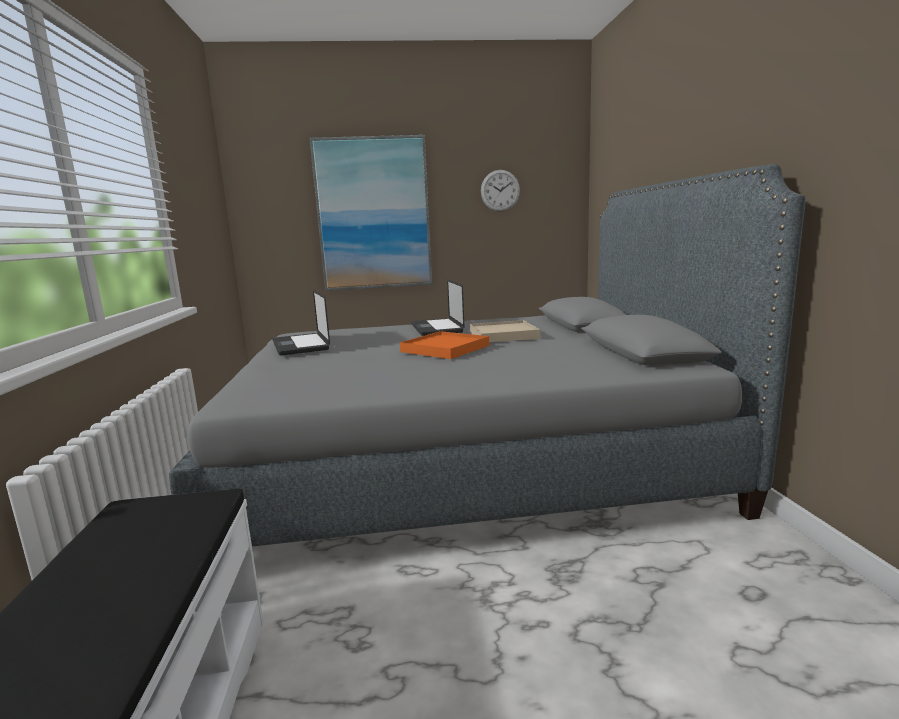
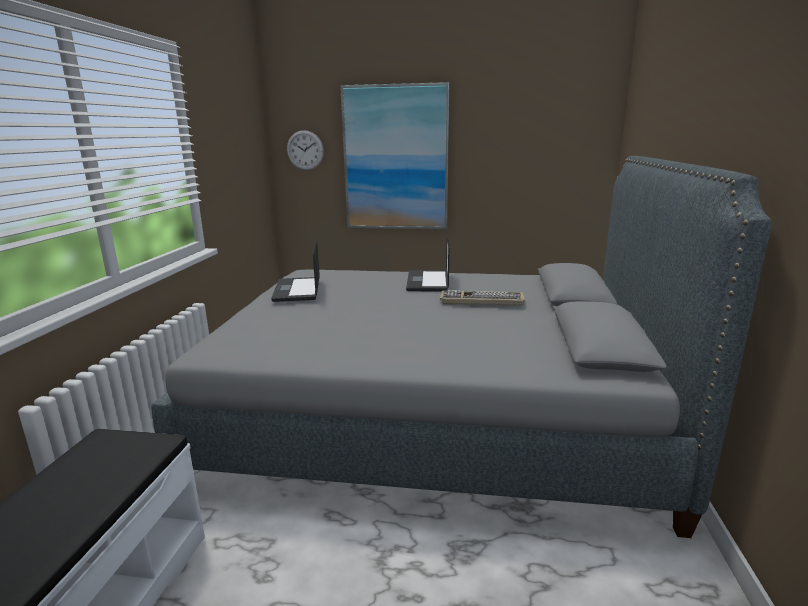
camera: 15 degrees right, 5 degrees up
(445, 349) = (413, 313): orange tray -> none
(500, 190) = (523, 139): wall clock -> wall clock (305, 150)
(503, 335) = (481, 301): beige tray -> keyboard

